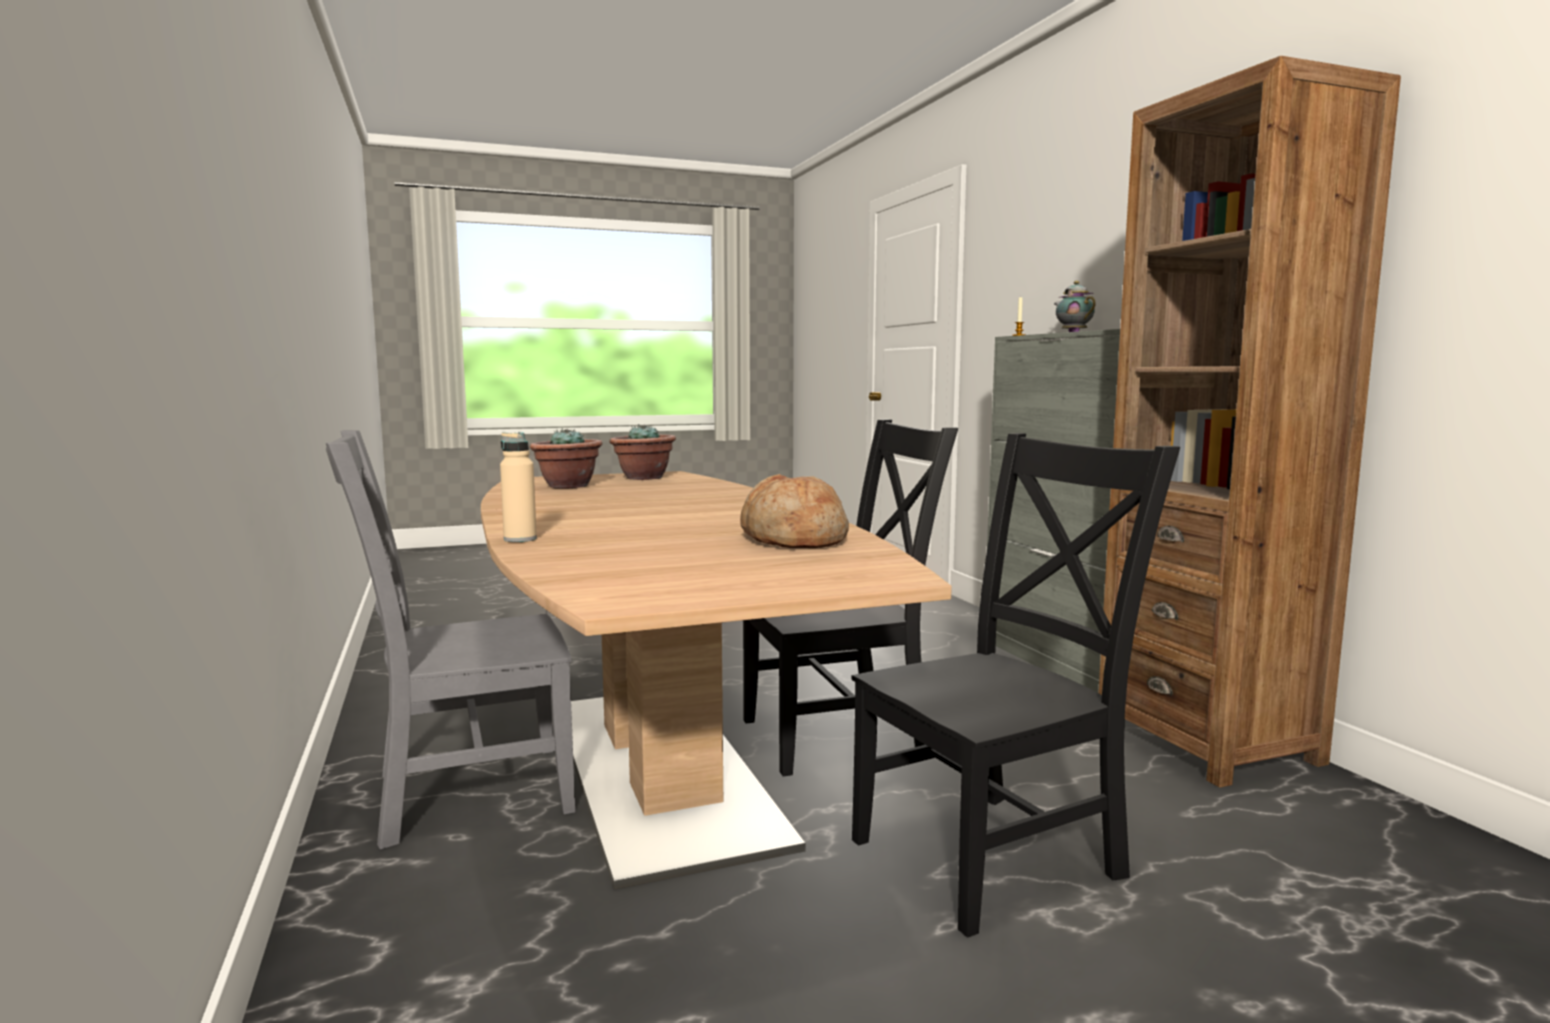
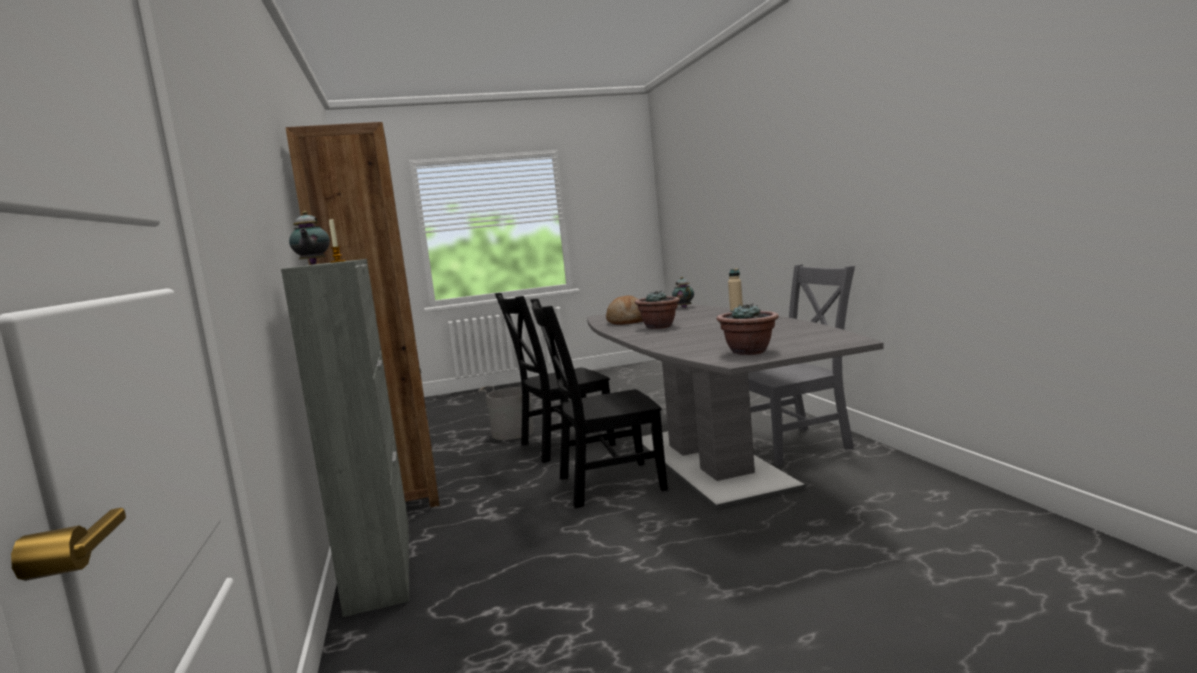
camera: 175 degrees left, 0 degrees up
(567, 486) = (793, 337): potted plant -> potted plant (659, 327)
(608, 581) = (683, 307): none -> teapot
(659, 767) = (708, 462): brown dining table -> grey dining table
(1234, 951) = (512, 433): none -> grey bucket

